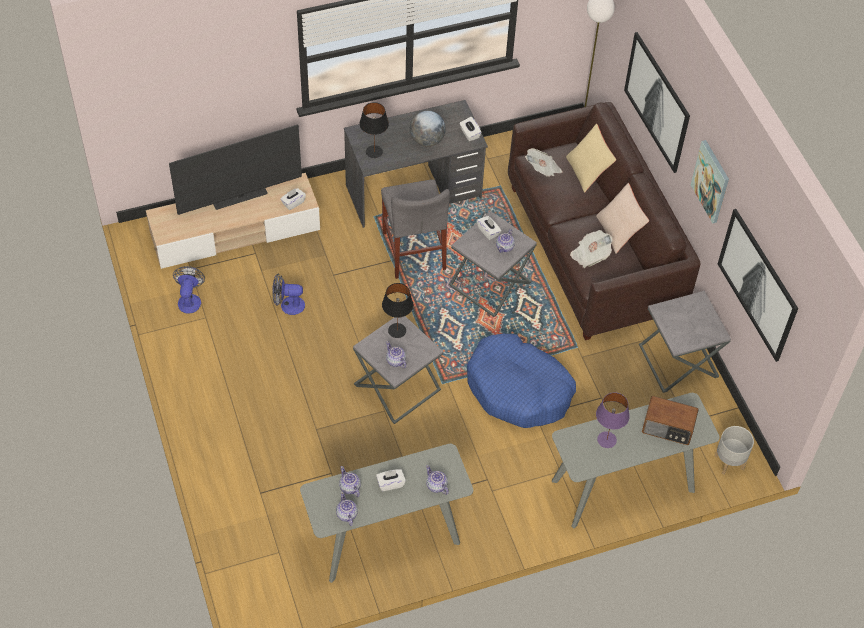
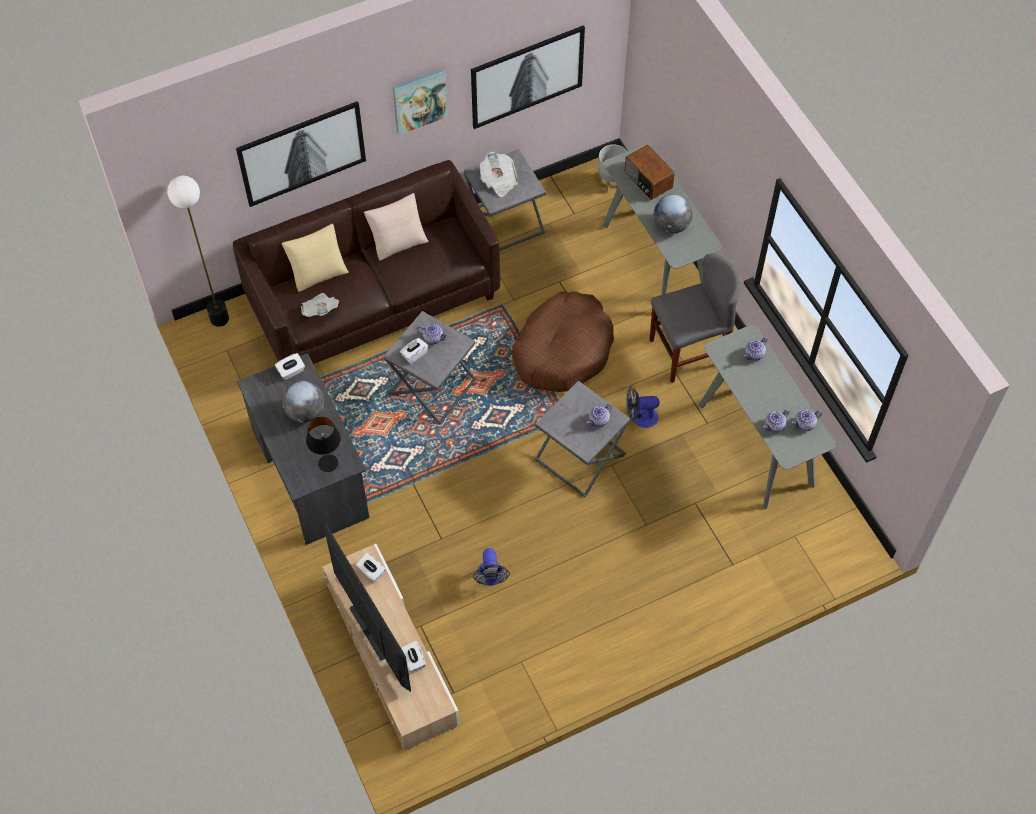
camera: 95 degrees left, 5 degrees up
(190, 299) = (498, 684): fan -> fan (640, 417)
(390, 483) = (761, 392): white tissue box -> white tissue box (414, 660)
(397, 330) = (559, 424): black table lamp -> none
(413, 250) = (396, 463): grey chair -> grey chair (689, 351)
(518, 389) = (562, 350): blue dog bed -> brown dog bed
(590, 255) = (433, 263): newspaper -> newspaper (498, 181)
(606, 440) = (671, 226): purple table lamp -> globe
(668, 428) = (647, 180): radio -> radio turned 135 degrees clockwise

